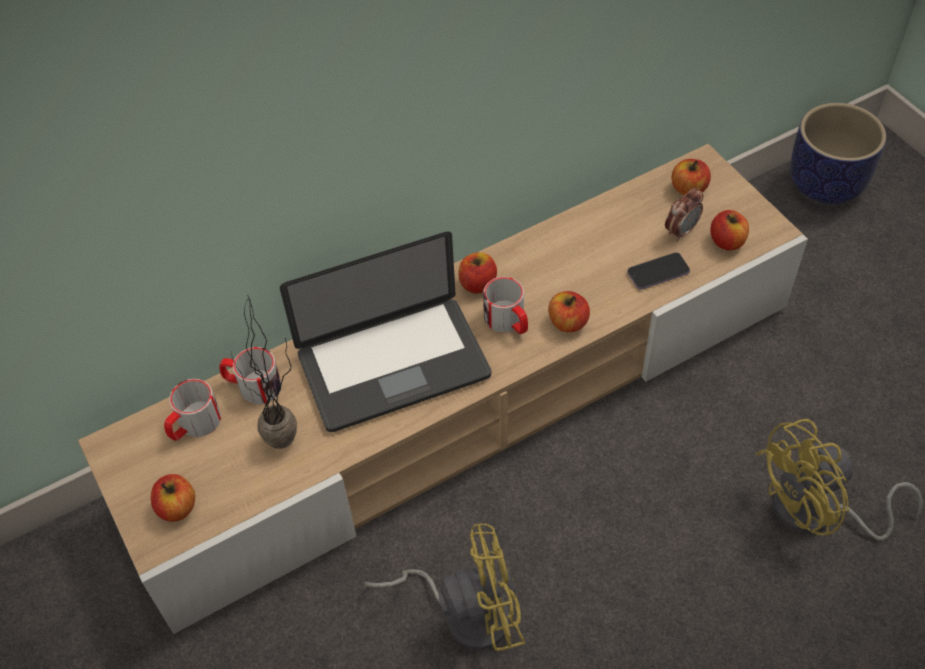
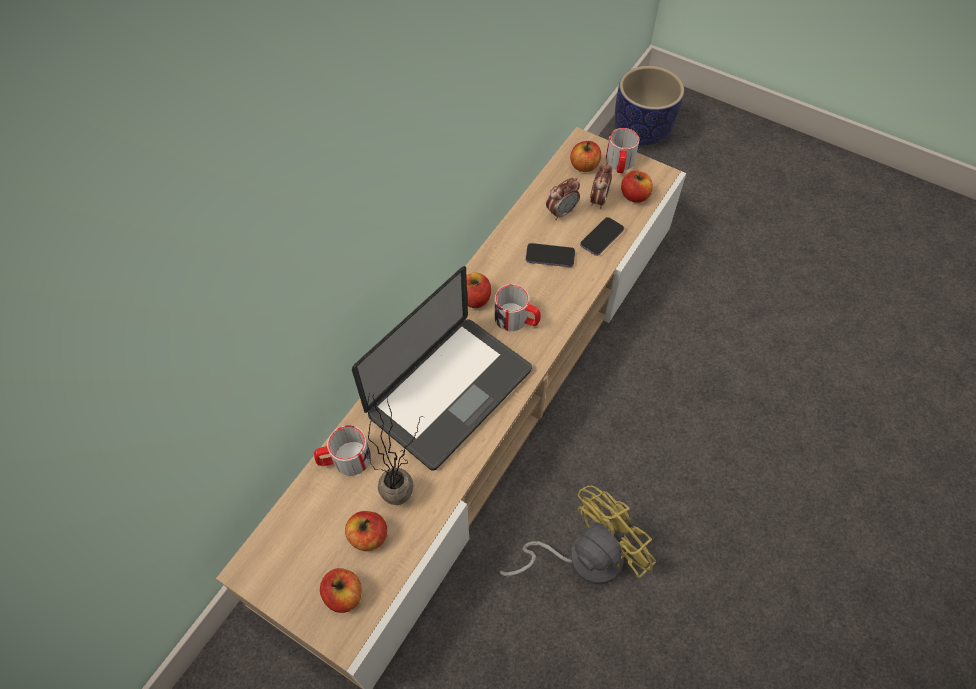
camera: 30 degrees left, 5 degrees up
(194, 425) = (314, 516): mug -> mug (619, 164)
(568, 322) = (561, 302): apple -> apple (368, 536)
(586, 271) = (550, 256): none -> phone
(629, 229) = (561, 212): none -> alarm clock
(817, 513) = (771, 368): yellow fan -> none

